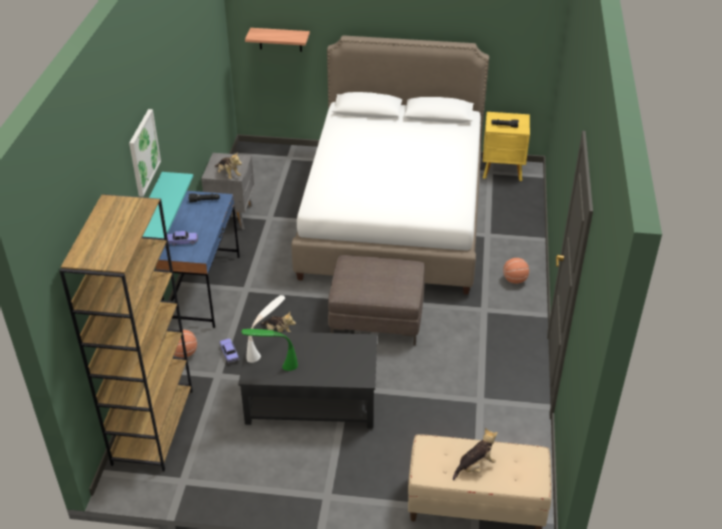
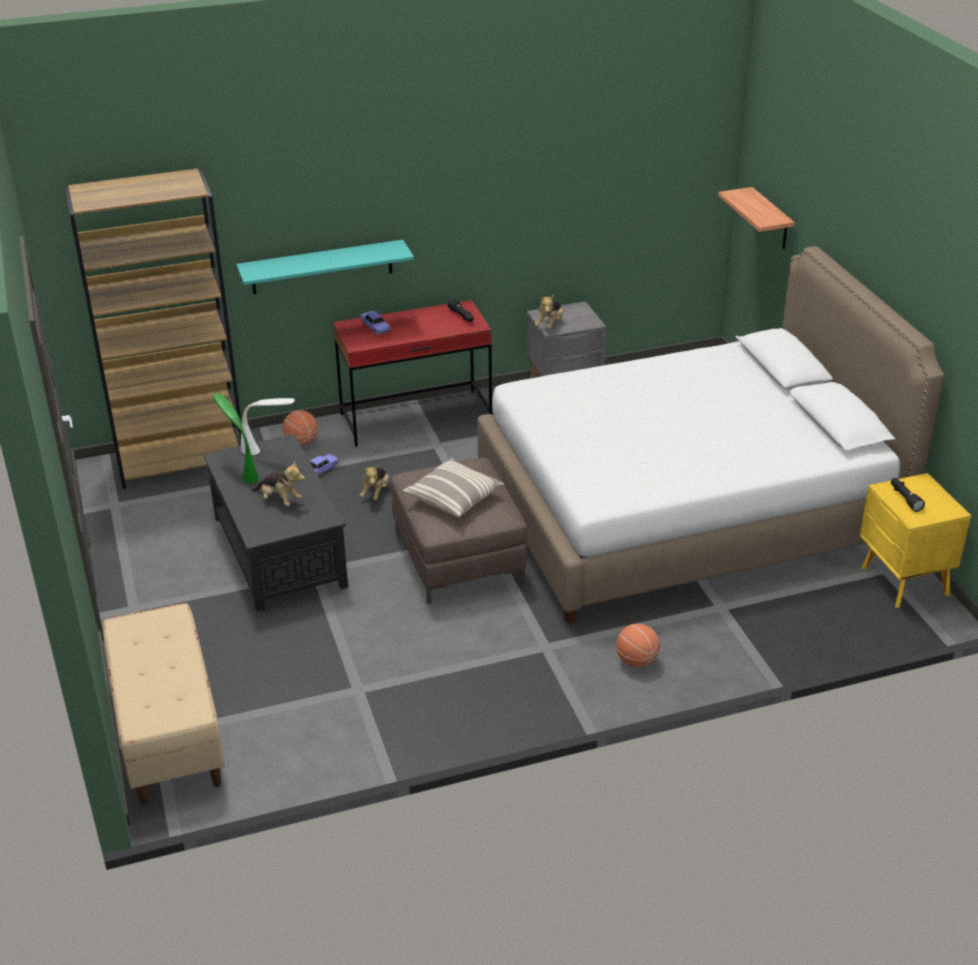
camera: 65 degrees right, 5 degrees down
(143, 152) = (352, 189): picture -> none
(204, 289) = (416, 418): blue desk -> red desk
(381, 279) = (454, 498): none -> pillow
(475, 466) = (152, 664): plush toy -> plush toy (279, 500)

